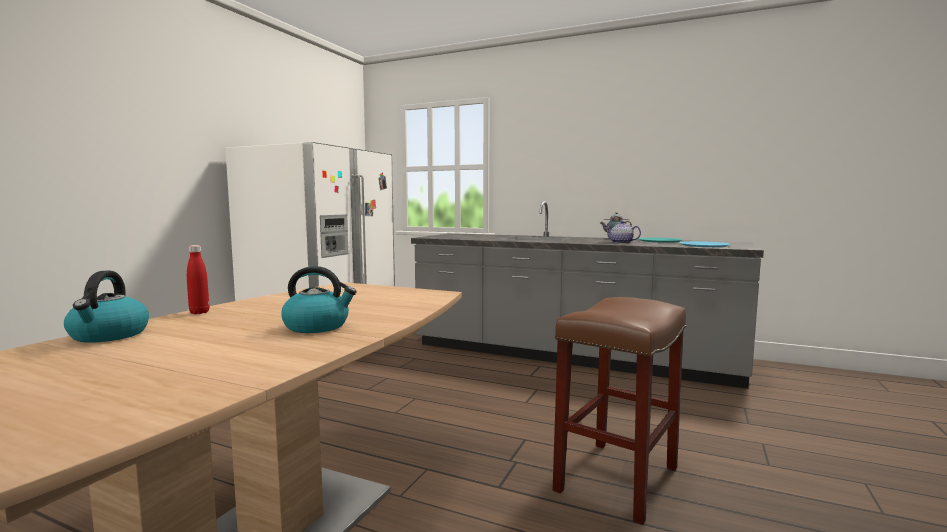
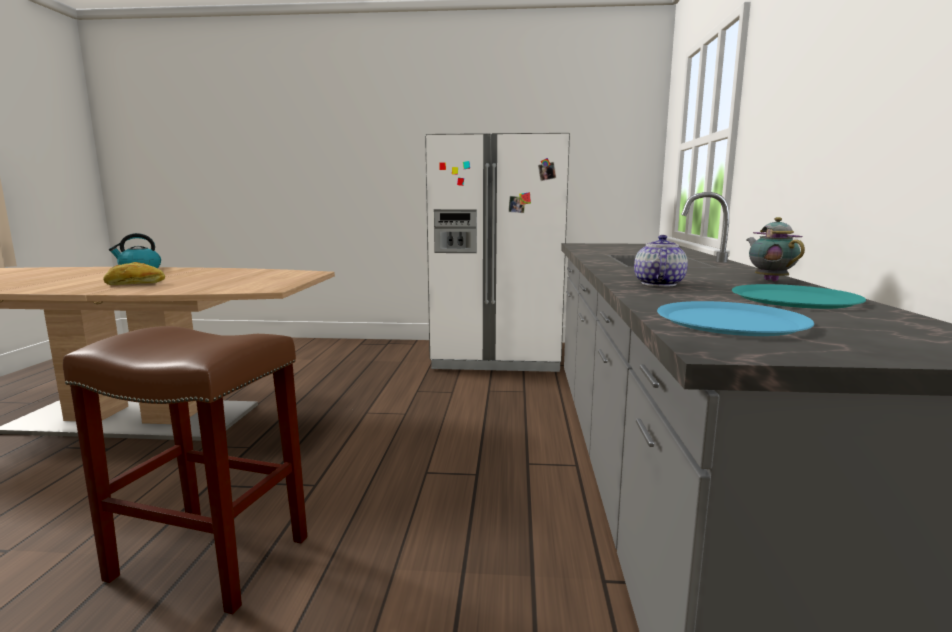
camera: 70 degrees right, 5 degrees up
(199, 312) = (199, 269): red bottle -> none
(317, 326) = (135, 284): kettle -> bread

